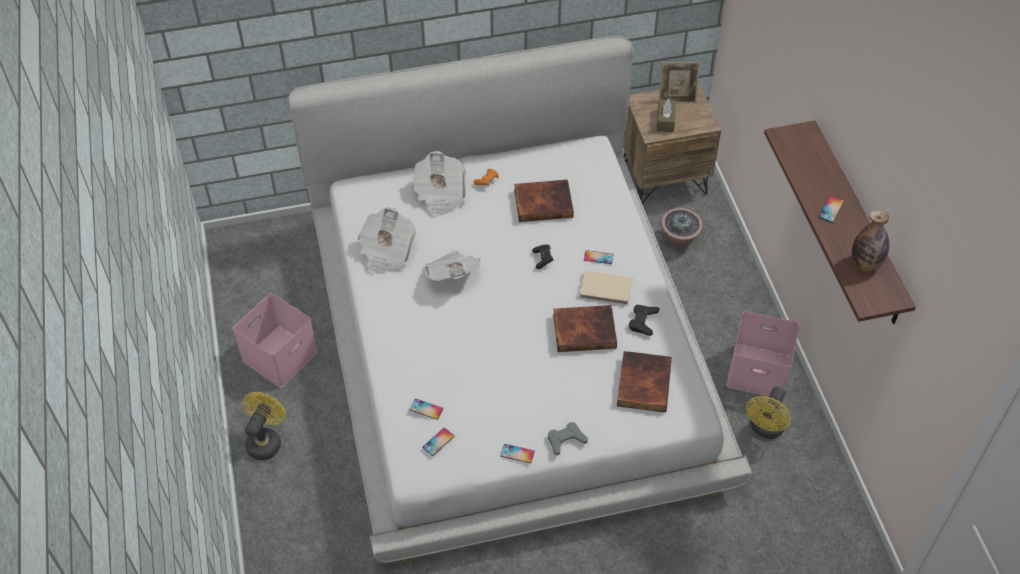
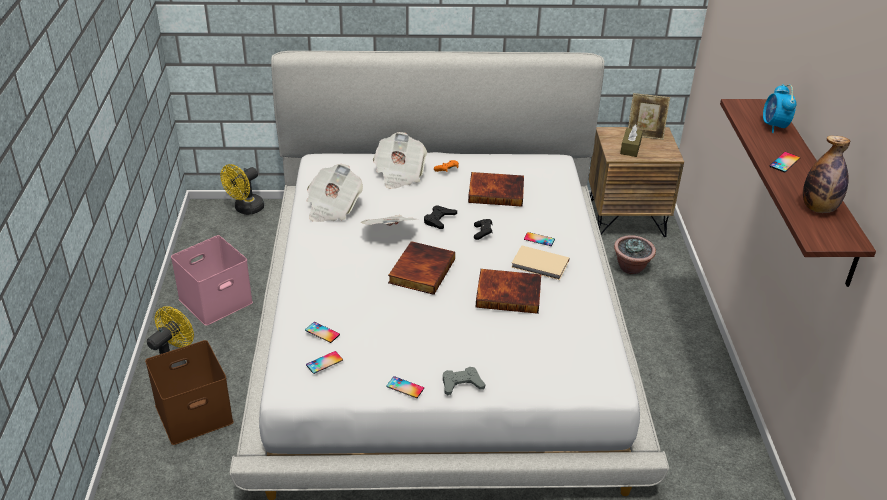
camera: 10 degrees right, 15 degrees down
(306, 486) = (195, 412): none -> brown storage box
(642, 383) = (558, 347): book -> book (420, 270)
(643, 321) = (572, 296): black game controller -> black game controller (439, 220)
(760, 370) = (695, 387): pink storage box -> none
(765, 429) = (693, 442): yellow fan -> yellow fan (245, 209)
(817, 161) = (774, 126): none -> alarm clock

